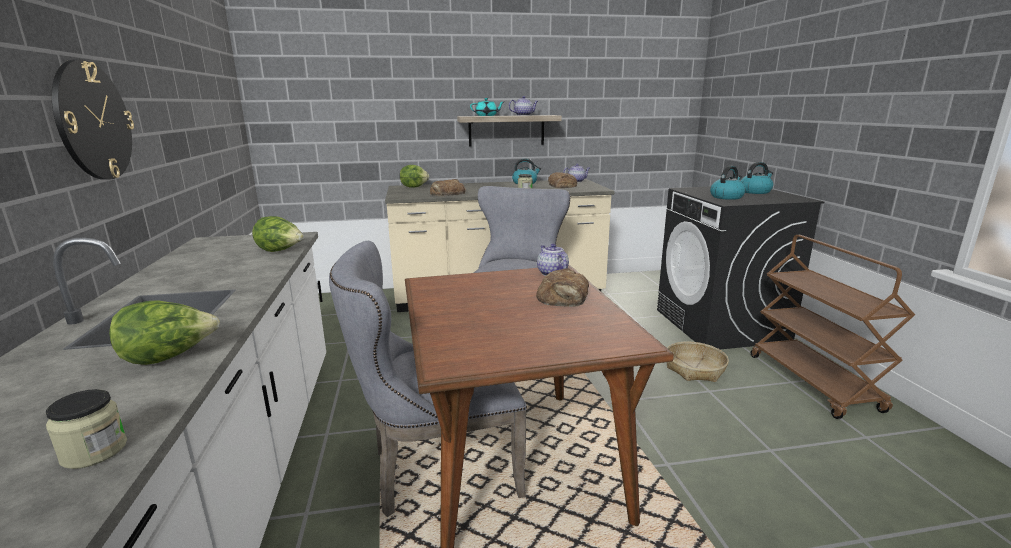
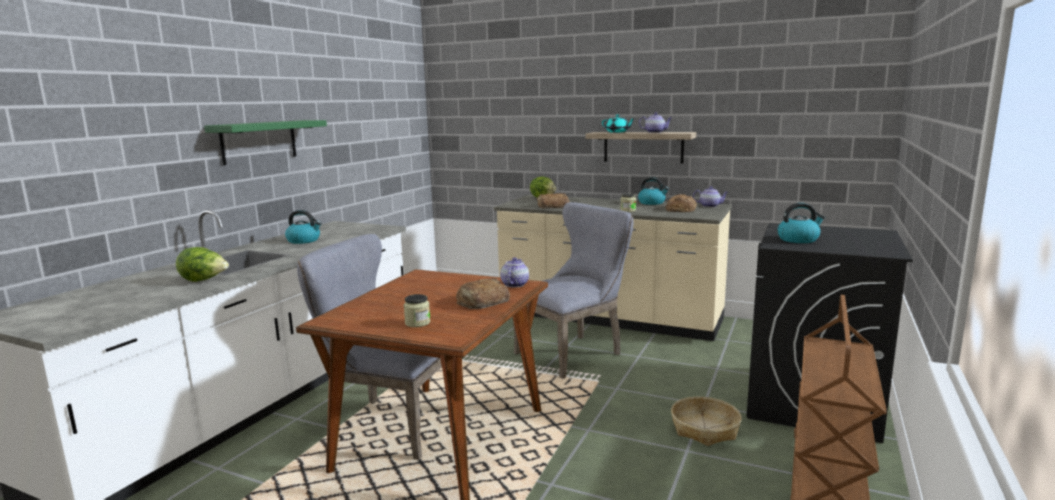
camera: 35 degrees right, 5 degrees down
(93, 121) = (259, 141): wall clock -> green shelf
(94, 451) = (125, 307): jar -> jar (417, 323)
(281, 251) = (356, 236): lettuce -> none
(755, 191) = (861, 238): kettle -> kettle (304, 240)

